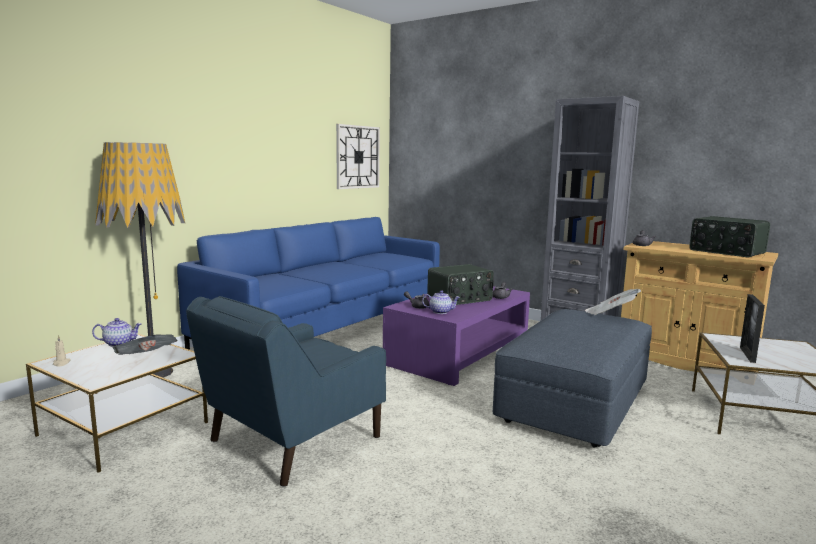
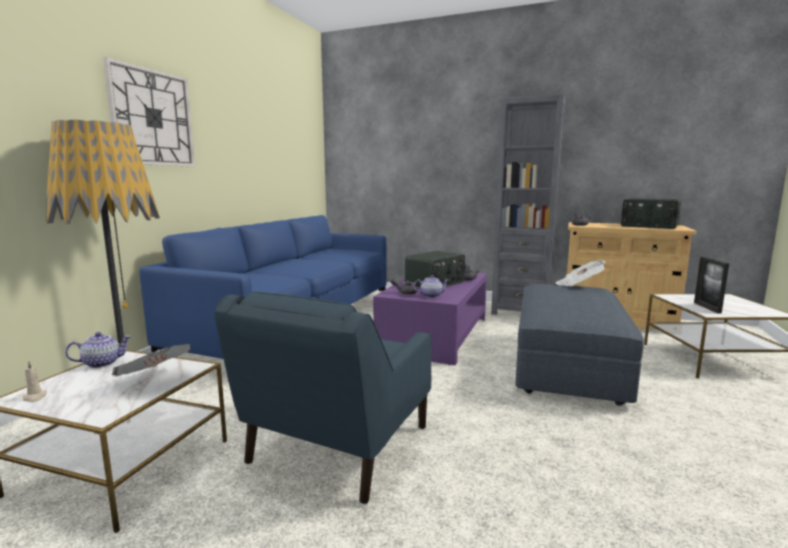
camera: 15 degrees left, 0 degrees up
(357, 157) = (300, 158): wall clock -> wall clock (152, 118)

